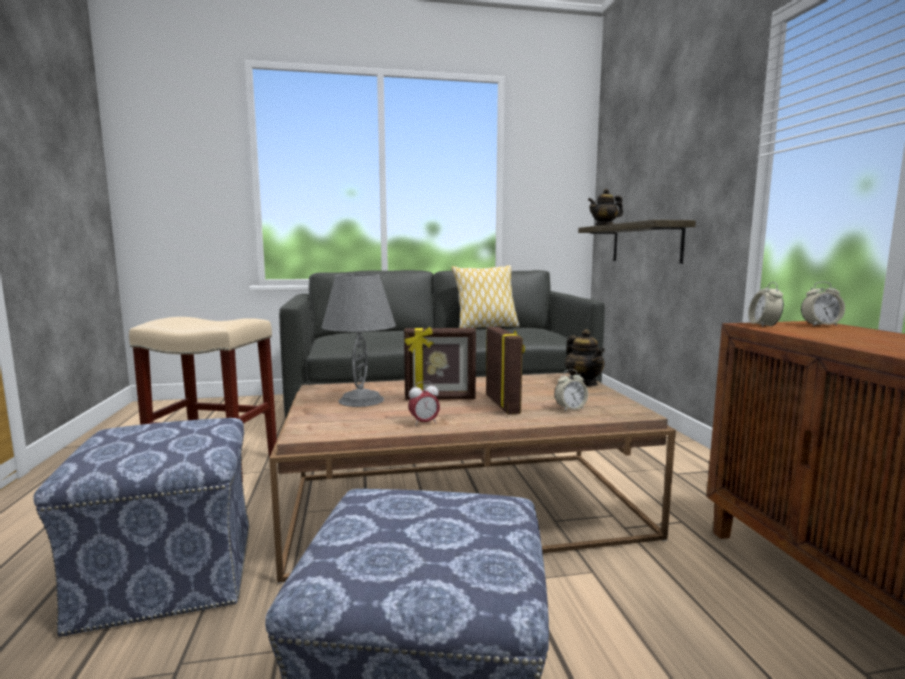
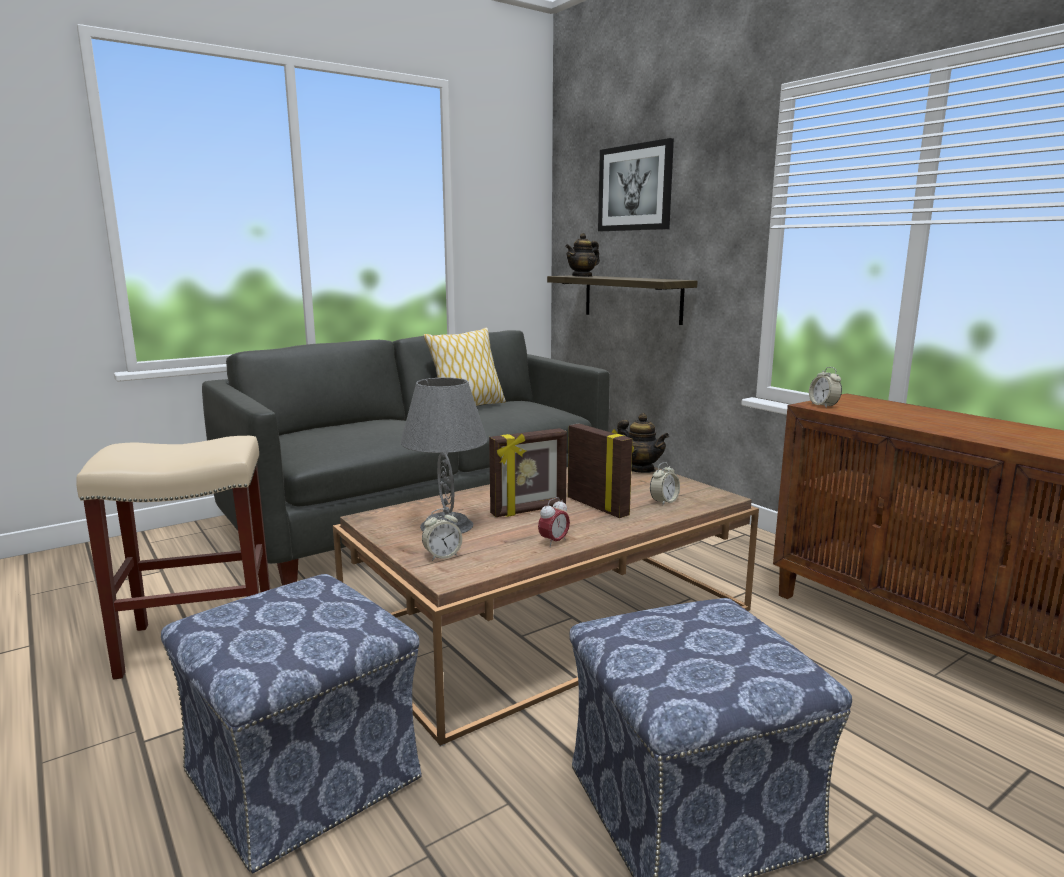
camera: 25 degrees left, 5 degrees up
(651, 144) = (635, 188): none -> picture
(820, 325) = (859, 401): alarm clock -> alarm clock (442, 556)

